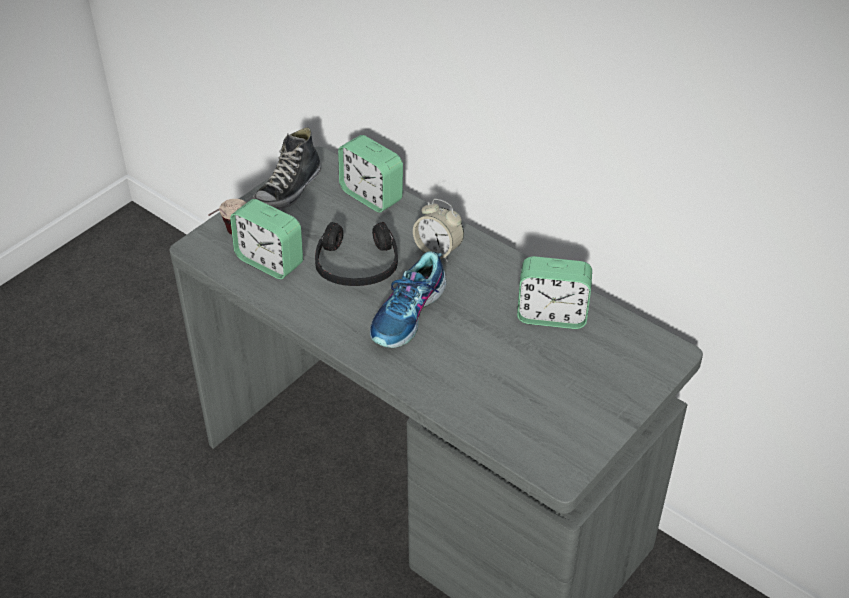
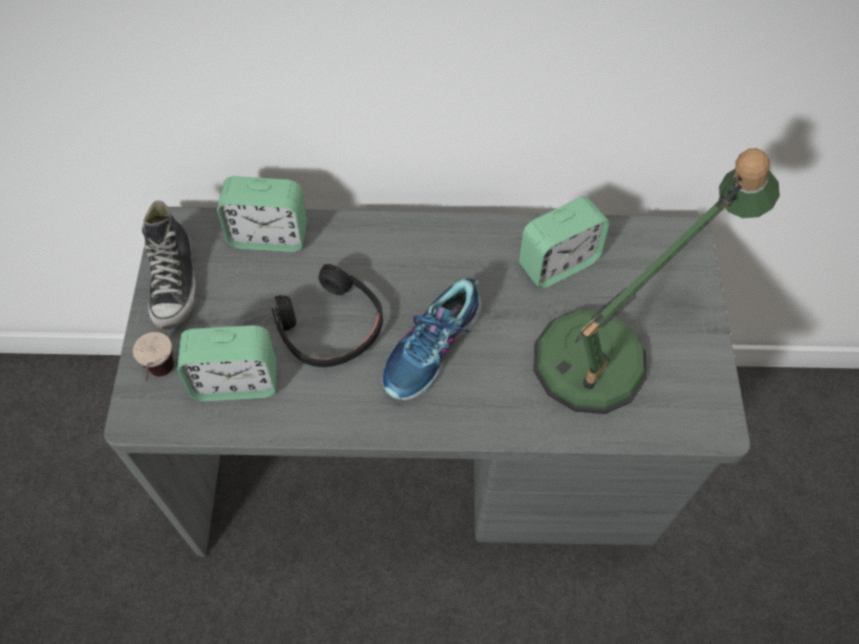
camera: 40 degrees left, 15 degrees up
(409, 314) = (433, 349): shoe -> shoe turned 45 degrees clockwise
(438, 251) = (393, 259): alarm clock -> none
(528, 385) = (607, 353): none -> table lamp

